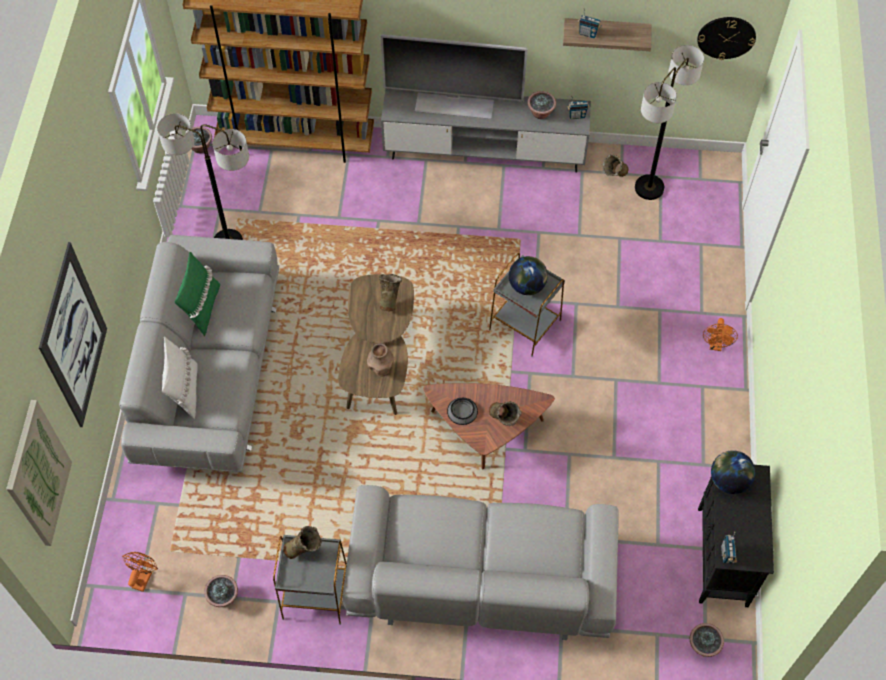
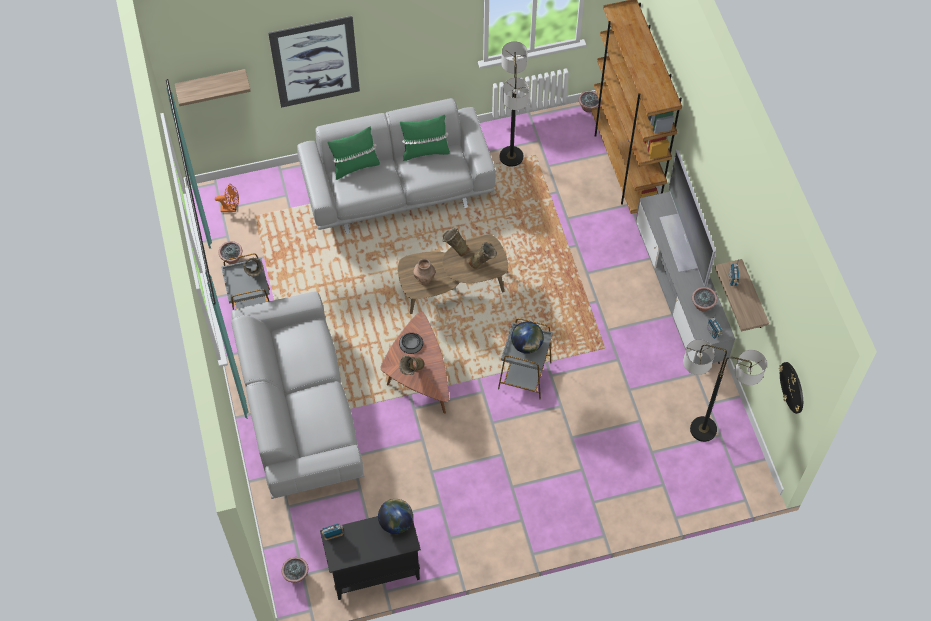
camera: 70 degrees right, 0 degrees up
(38, 474) = (211, 83): picture -> shelf
(185, 391) = (355, 166): white pillow -> green pillow
(613, 178) = (699, 399): beige vase -> beige vase (455, 250)
(716, 345) = (565, 521): orange fan -> none

